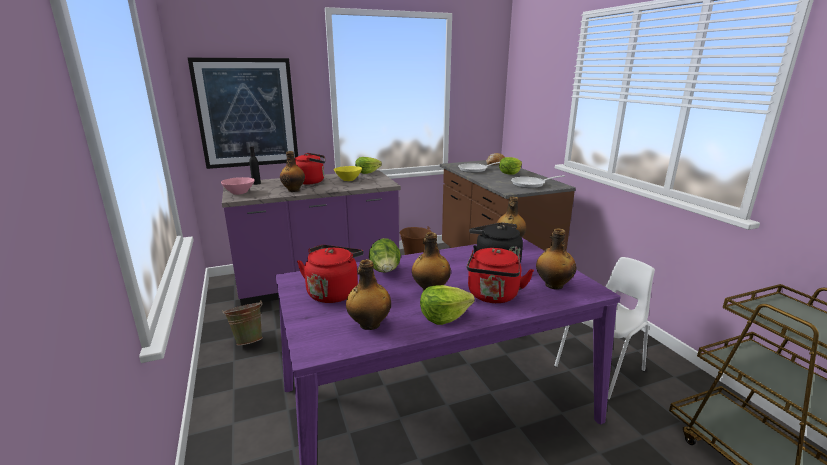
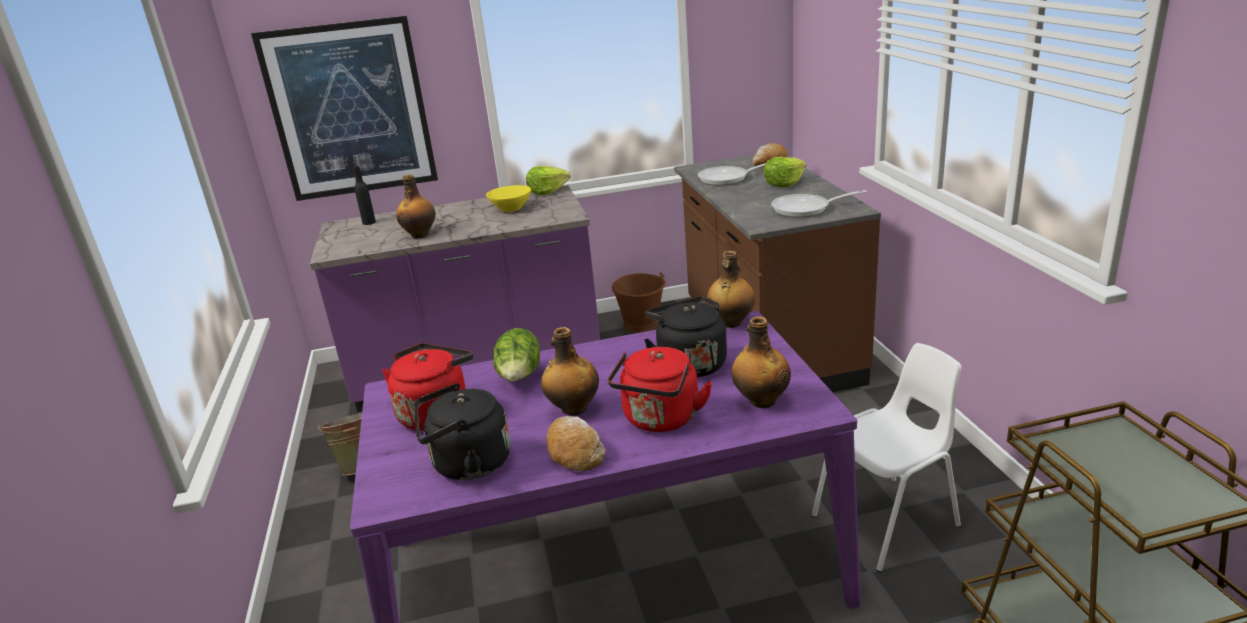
camera: 10 degrees right, 5 degrees up
(239, 193) = (339, 243): pink bowl -> none
(312, 182) = (453, 216): red kettle -> none
(369, 325) = (467, 465): bottle -> black kettle
(444, 316) = (574, 452): lettuce -> bread

